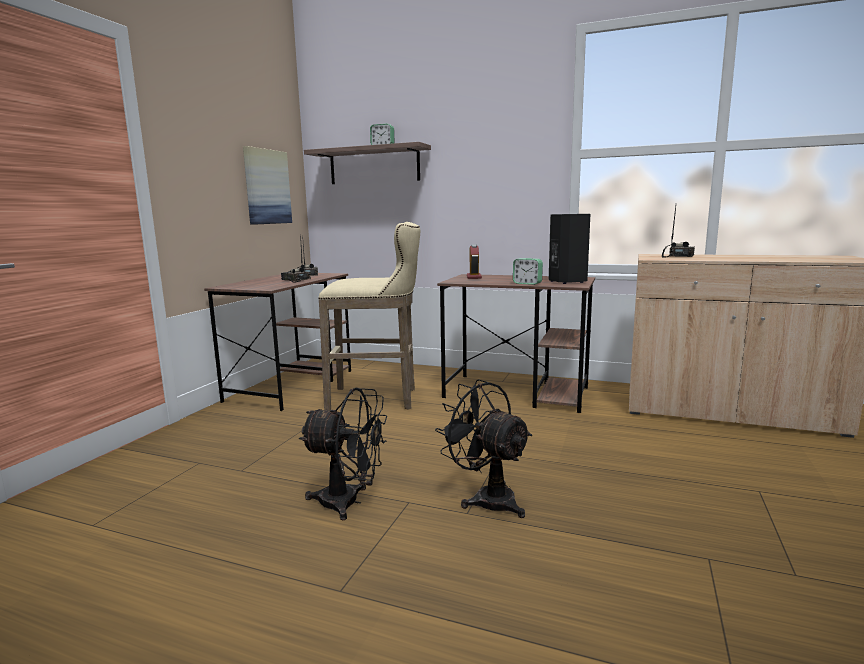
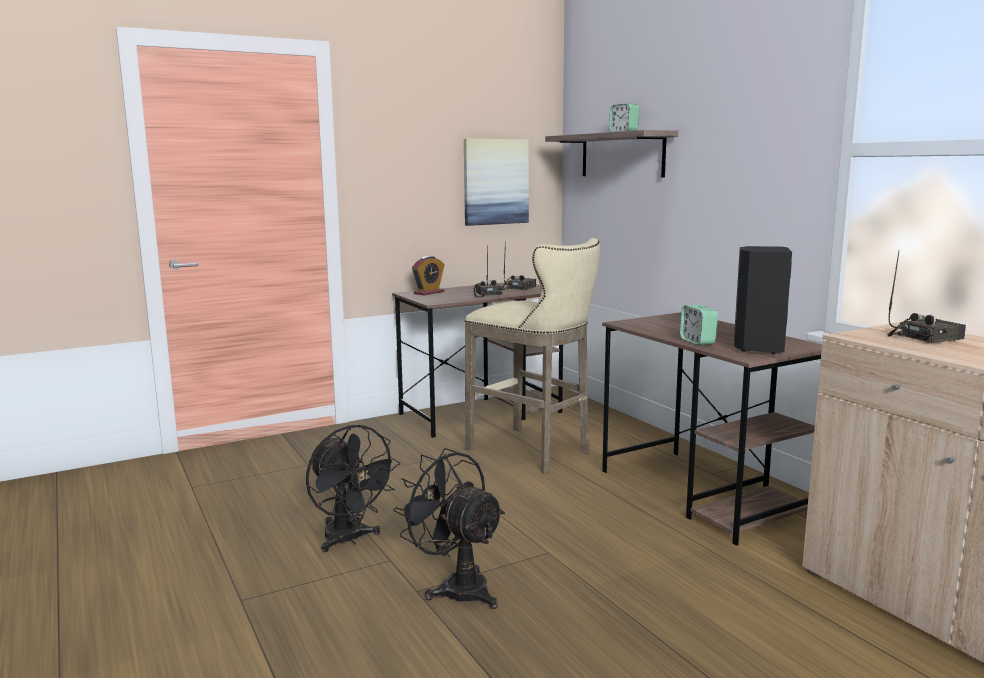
camera: 40 degrees right, 0 degrees up
(474, 277) = (675, 319): alarm clock -> alarm clock (429, 293)
(487, 498) = (456, 587): black fan -> black fan turned 45 degrees counterclockwise

